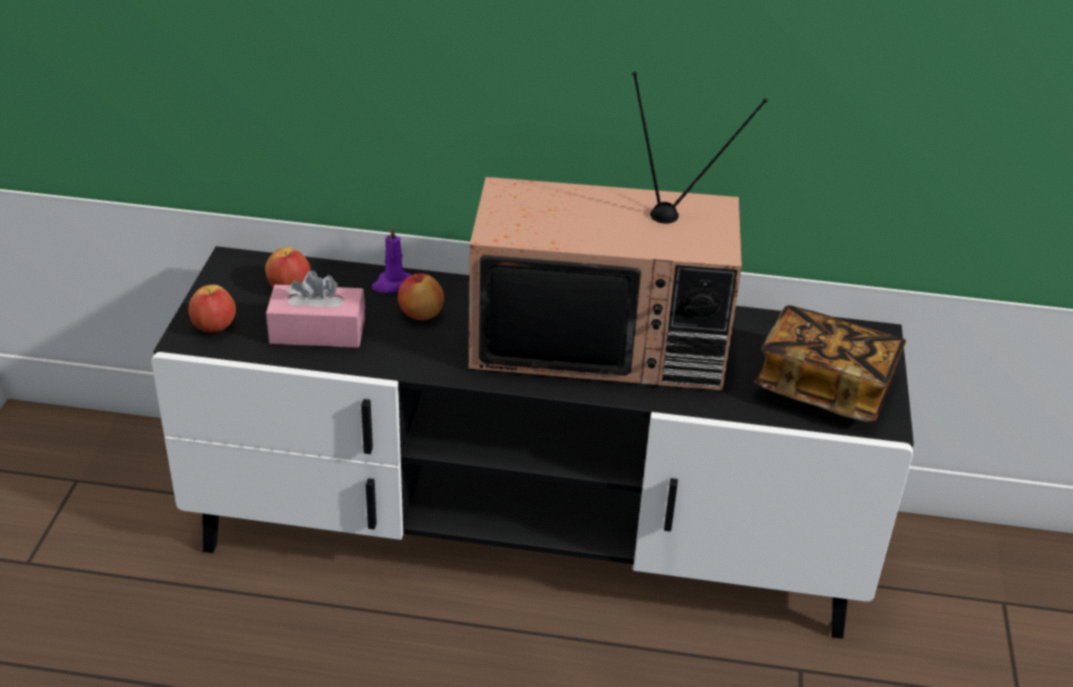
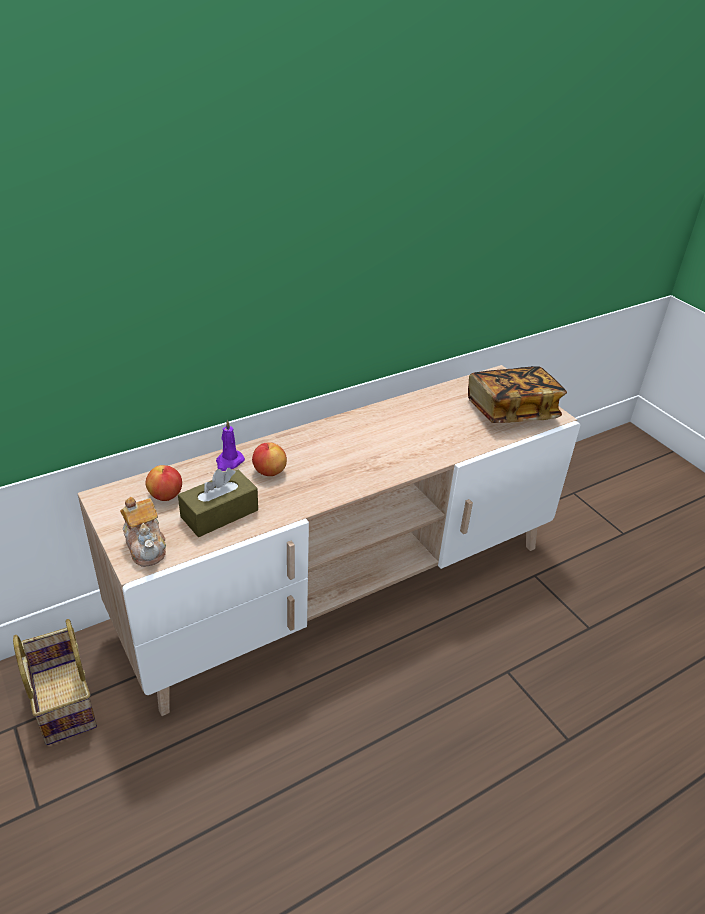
camera: 40 degrees left, 0 degrees up
(135, 480) = (61, 699): none -> basket
(214, 327) = (146, 546): apple -> teapot
(317, 331) = (219, 513): pink tissue box -> brown tissue box
(528, 537) = (344, 586): black tv stand -> beige tv stand
(602, 340) = (384, 438): television -> none

